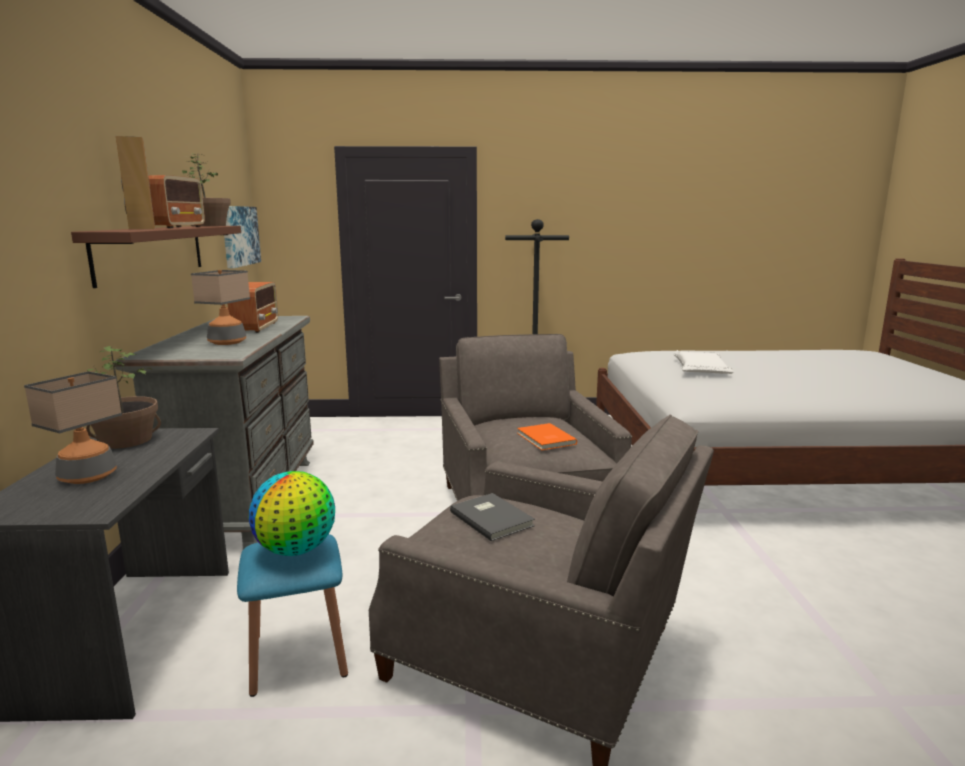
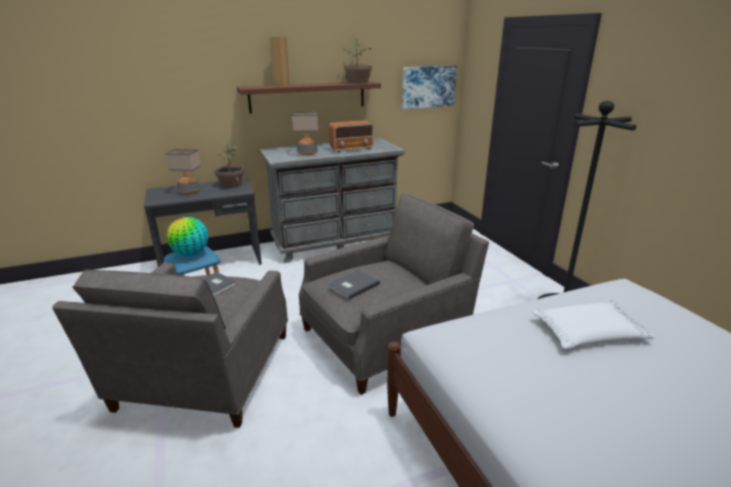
camera: 70 degrees right, 10 degrees up
(174, 227) = (313, 84): radio -> none
(545, 439) = (352, 285): orange book -> grey book

